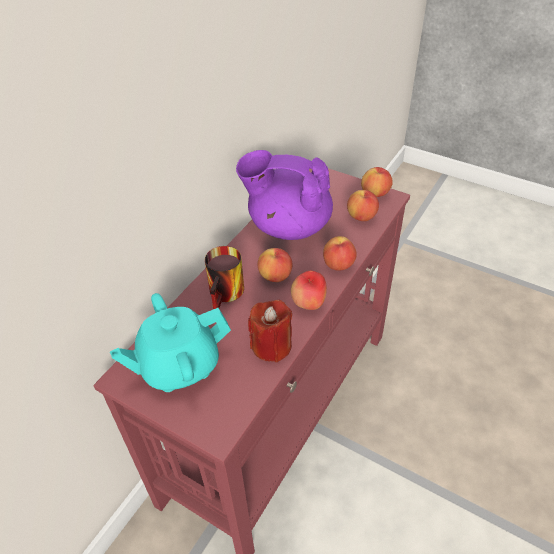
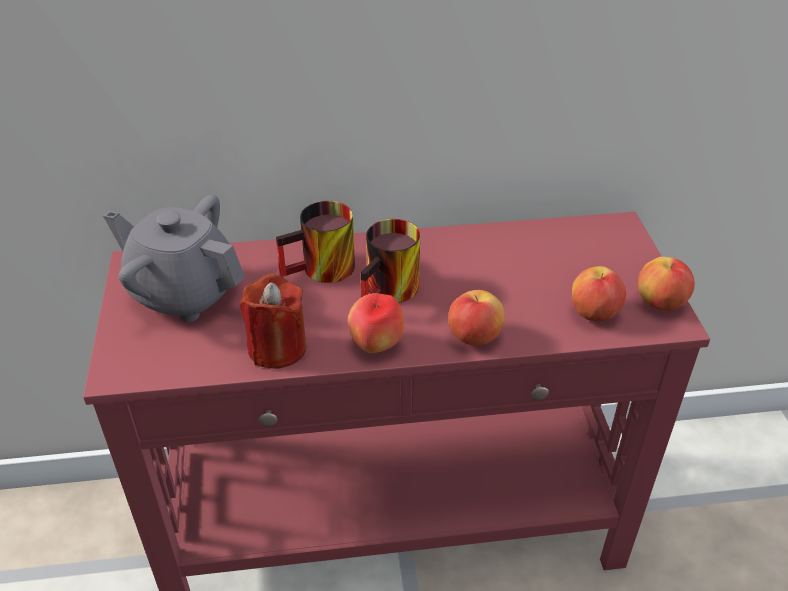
camera: 50 degrees right, 5 degrees down
(179, 366) = (184, 293): turquoise teapot -> grey teapot
(275, 276) = (392, 293): apple -> mug
(288, 225) = (491, 258): purple teapot -> none

